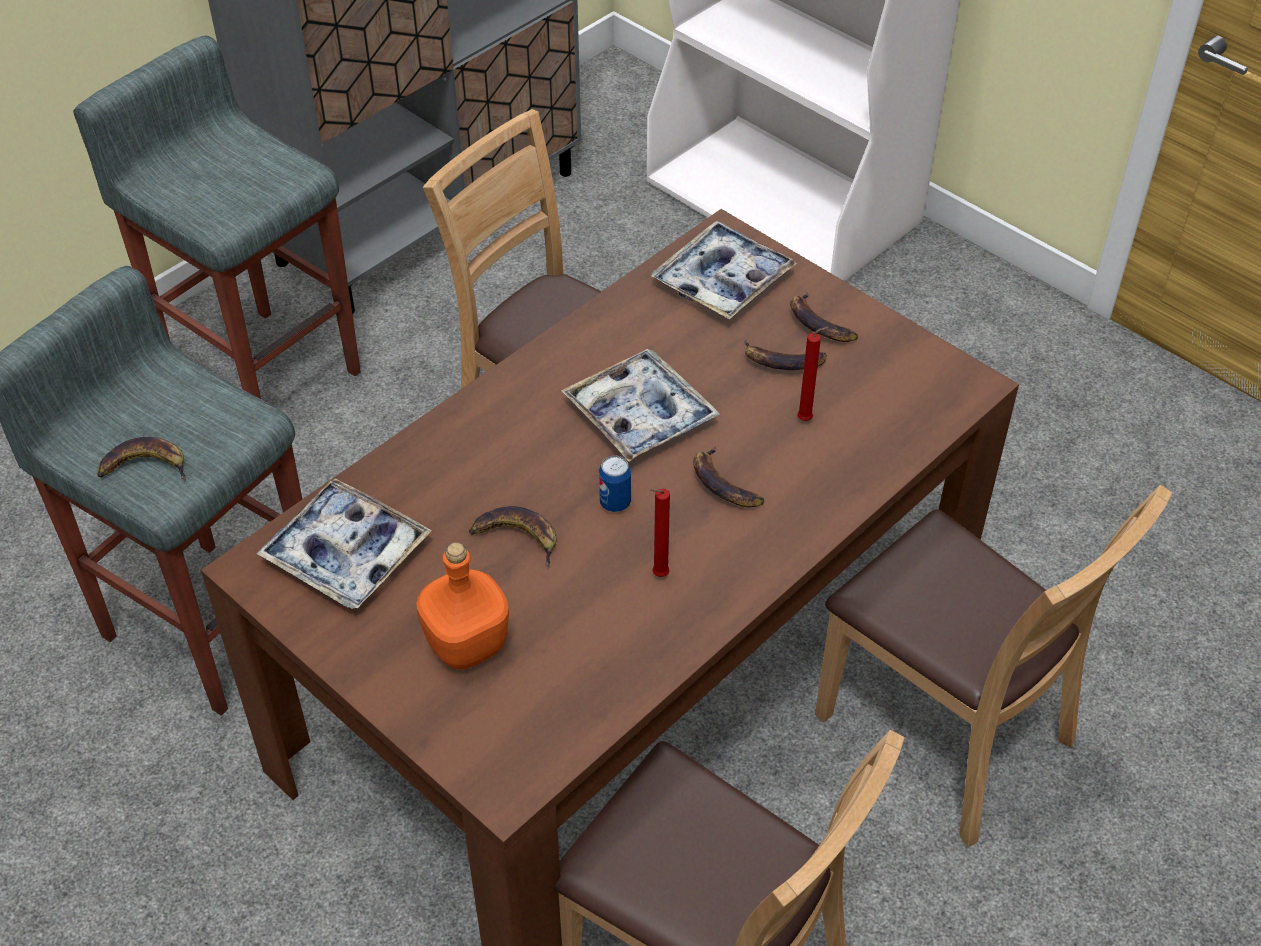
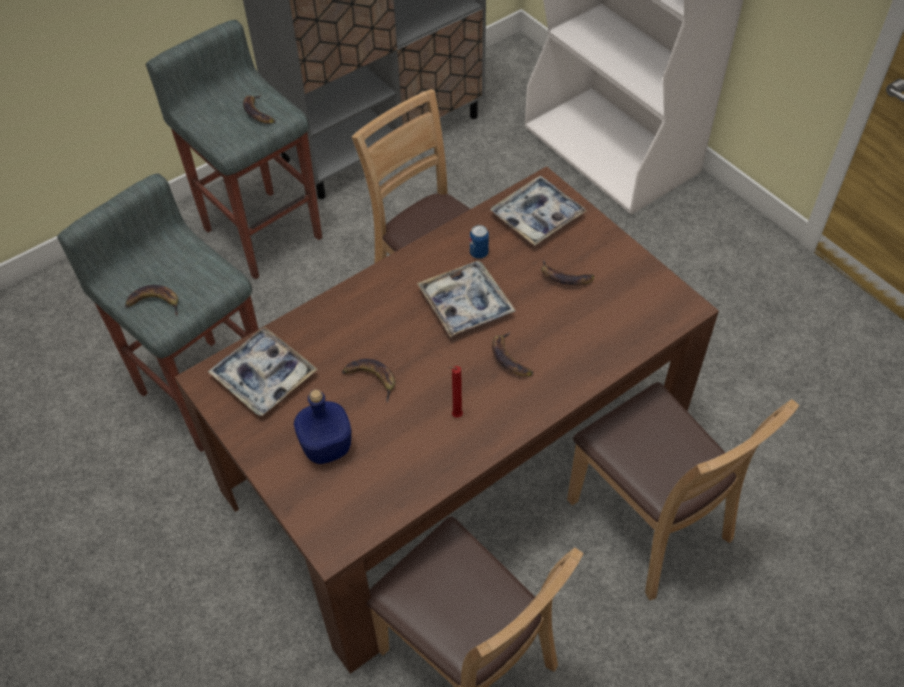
camera: 10 degrees right, 5 degrees up
(465, 645) = (326, 448): orange bottle -> blue bottle
(615, 503) = (438, 363): can -> can (479, 253)
(807, 420) = (573, 320): red candle -> none
(818, 324) = (594, 254): banana -> banana (258, 112)

